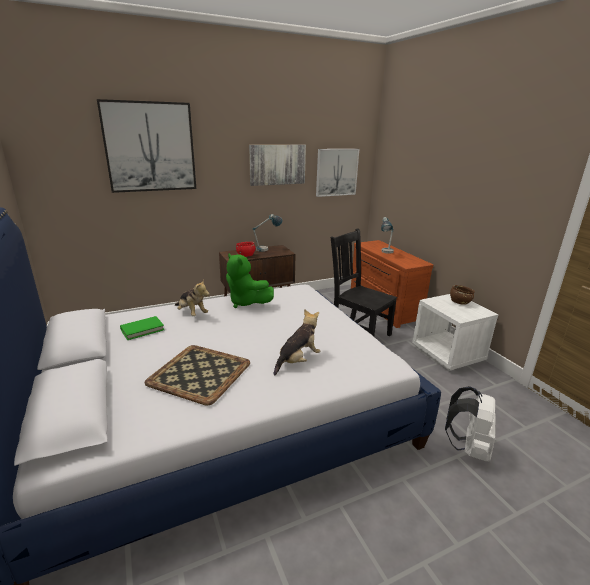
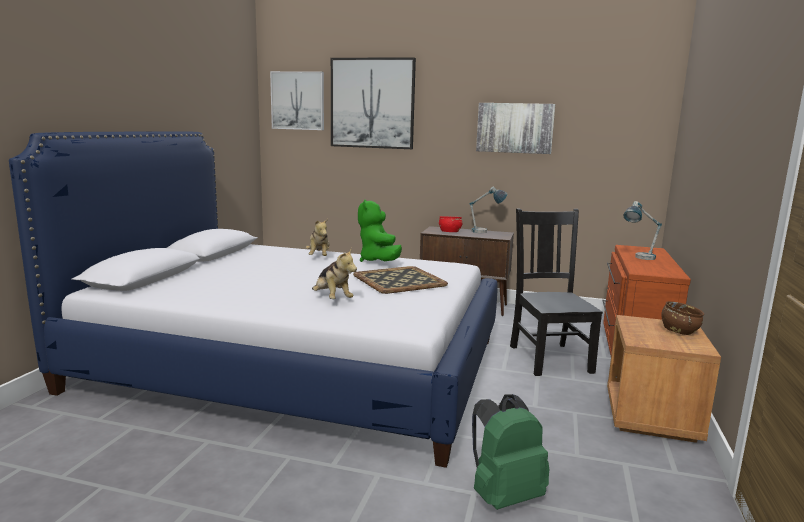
camera: 40 degrees right, 10 degrees down
(142, 330) = (264, 256): green book -> none
(199, 372) = (247, 283): tray -> tray (399, 280)
(298, 361) = (332, 299): plush toy -> plush toy turned 60 degrees clockwise
(336, 172) = (605, 143): picture -> picture (298, 100)
(448, 354) = (652, 417): white nightstand -> brown nightstand
(468, 448) = (504, 495): white backpack -> green backpack

